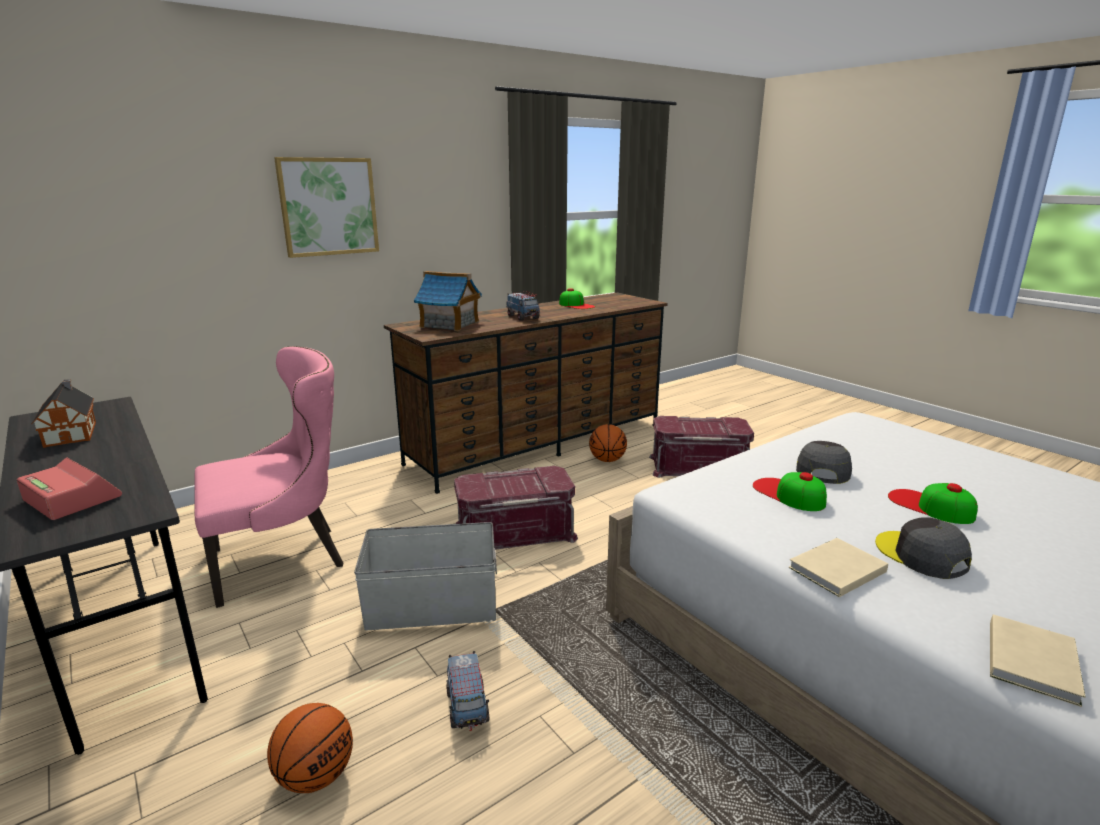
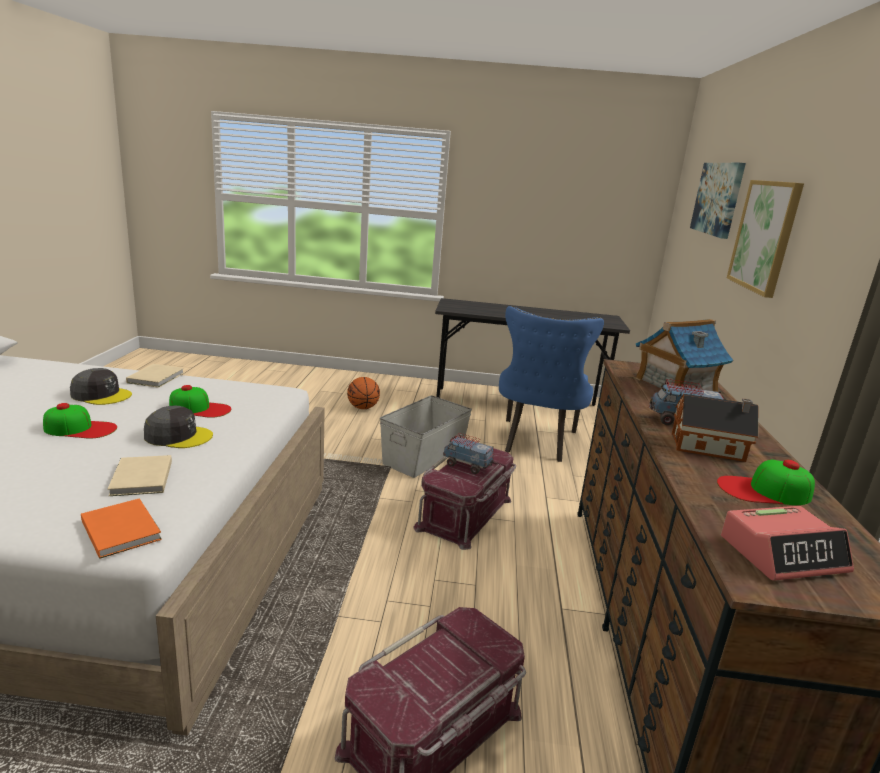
camera: 130 degrees right, 0 degrees up
(72, 433) = (570, 316): toy house -> toy house (710, 448)
(72, 498) = (481, 307): alarm clock -> alarm clock (783, 554)
(163, 182) = (718, 198): none -> picture
(283, 559) = (536, 441): pink chair -> blue chair
(467, 707) = (341, 436): toy truck -> toy truck (467, 466)
(607, 460) = (550, 659): basketball -> none
(822, 469) = (178, 436): grey cap -> grey cap turned 60 degrees counterclockwise
(871, 423) = (122, 529): none -> orange book
(1033, 660) = (59, 369): beige book -> beige book (140, 479)

